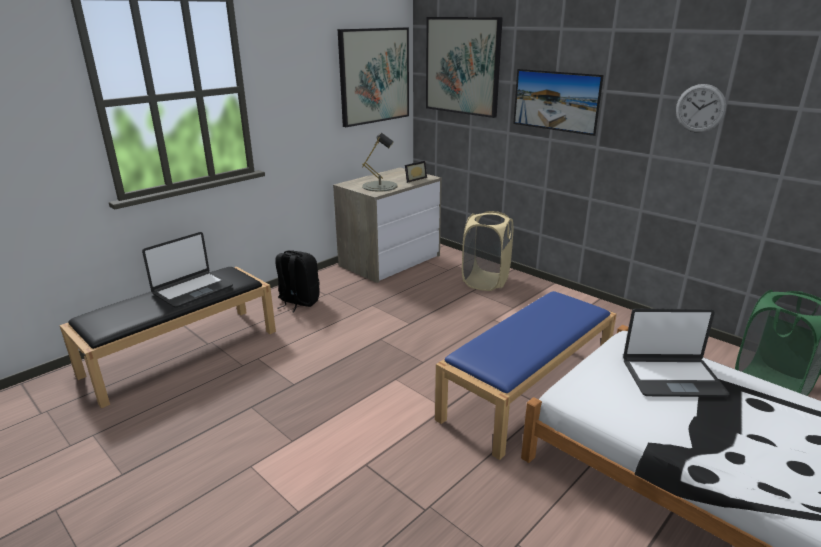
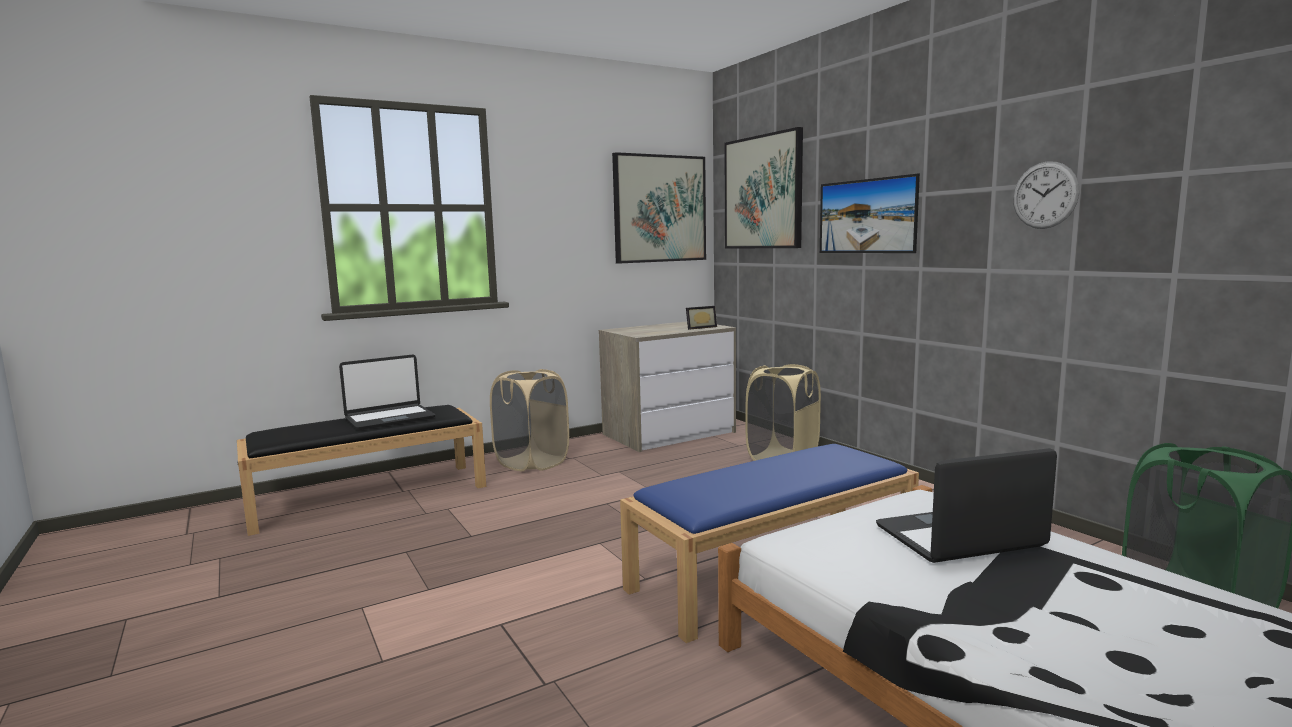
camera: 15 degrees right, 15 degrees down
(298, 302) = (532, 462): black backpack -> beige laundry basket
(380, 186) = (652, 331): grey table lamp -> none
(672, 377) = (960, 538): laptop -> laptop turned 150 degrees clockwise

